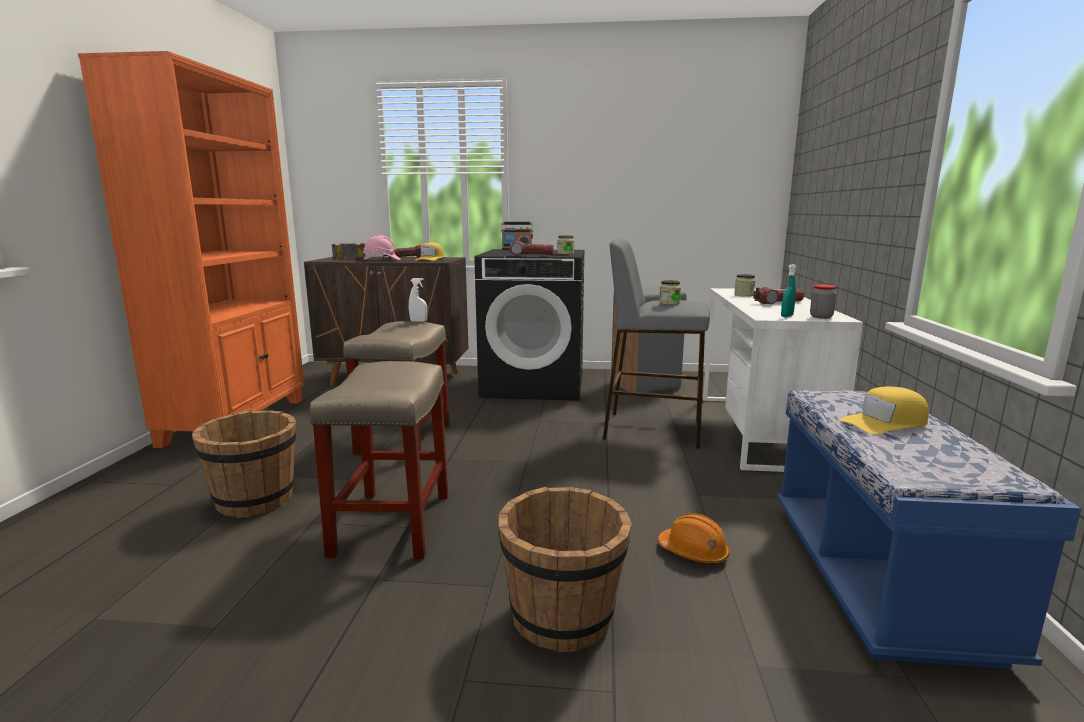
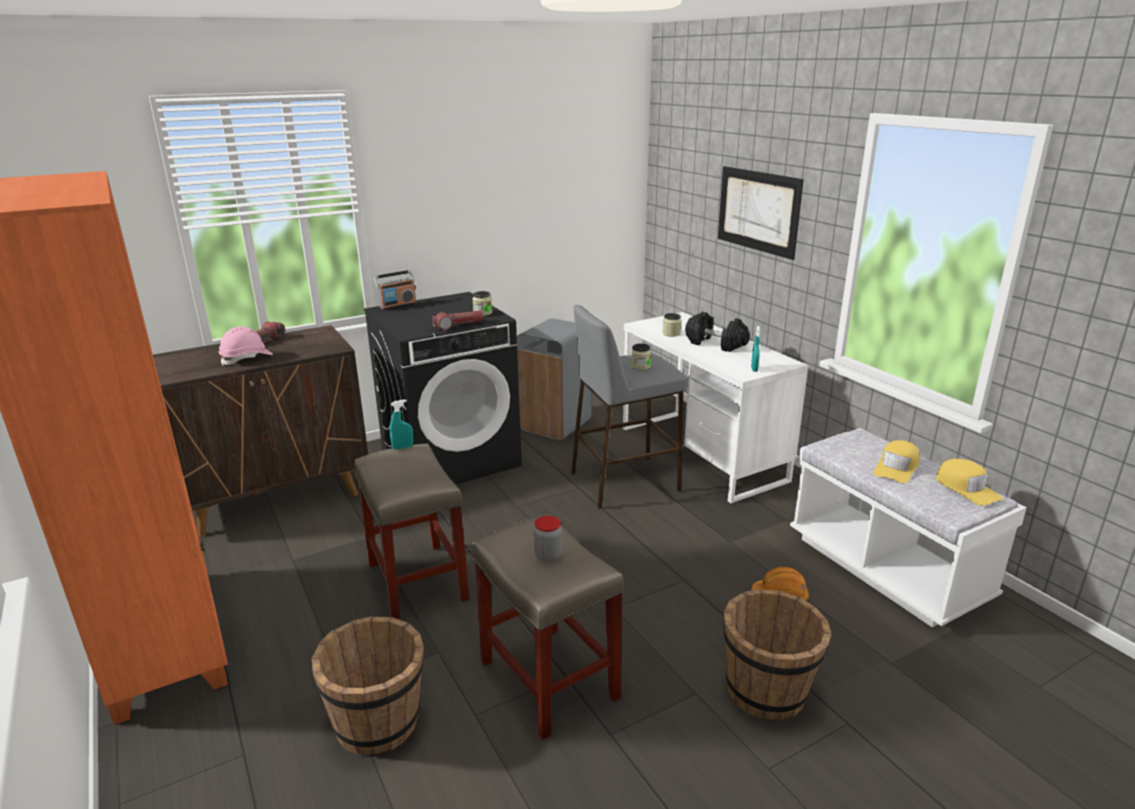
camera: 35 degrees left, 10 degrees up
(347, 257) = (172, 359): hammer -> none
(418, 321) = (403, 447): white spray bottle -> turquoise spray bottle
(430, 259) = (304, 341): yellow cap -> yellow cap (966, 488)
(778, 303) = (716, 344): flashlight -> black dumbbell
(821, 317) = (775, 364): jar -> jar (548, 555)
(858, 165) = (758, 211): none -> picture
(876, 579) = (886, 568): blue bench -> white bench

